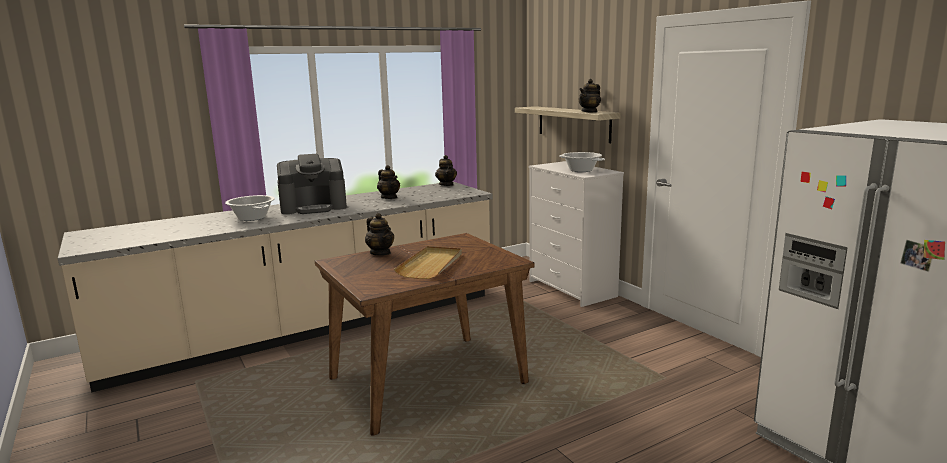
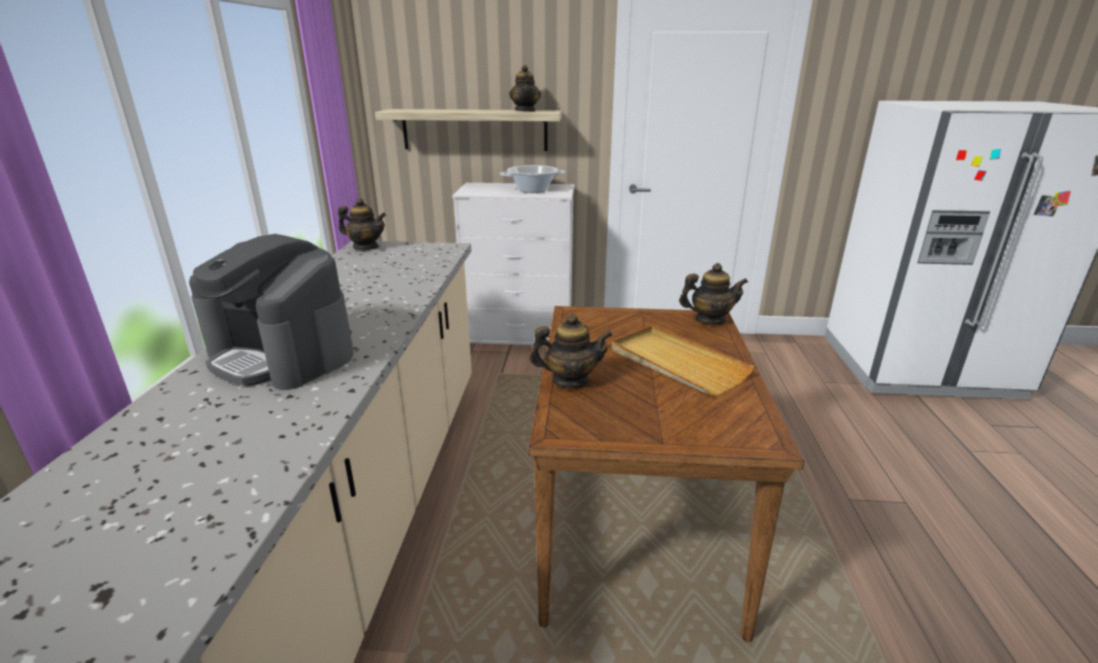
camera: 55 degrees left, 10 degrees up
(252, 218) = (220, 435): cooking pot -> none
(314, 207) = (282, 355): coffee machine -> coffee machine turned 105 degrees clockwise
(389, 197) = (356, 291): teapot -> teapot (709, 320)

